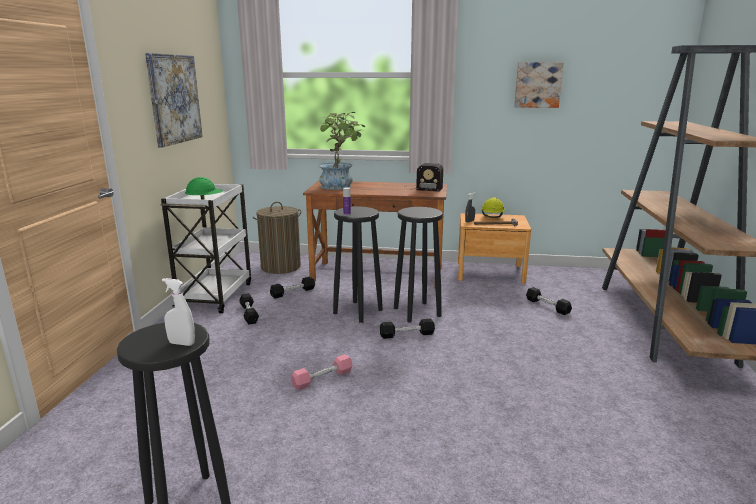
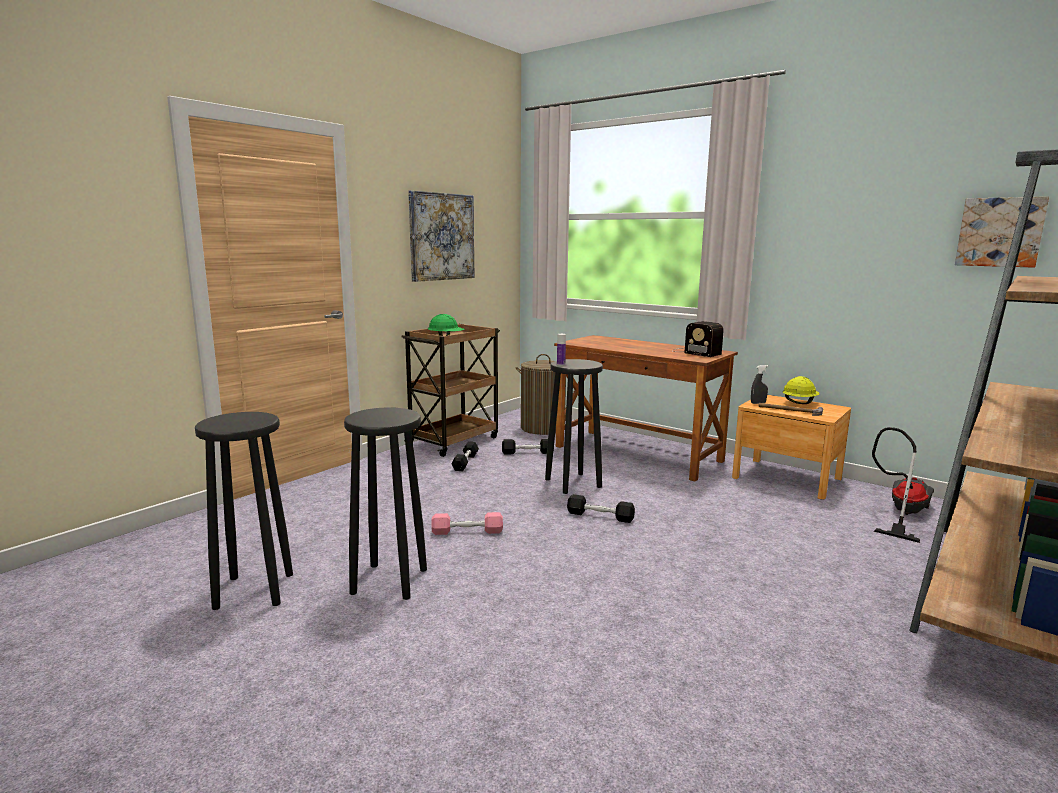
camera: 30 degrees right, 5 degrees down
(181, 343) = (243, 425): white spray bottle -> none
(216, 295) = (454, 441): white cart -> brown cart
(340, 186) = (604, 342): potted plant -> none
(417, 311) = (639, 497): black stool -> black stool (390, 580)
(538, 85) = (879, 225): picture -> picture (1000, 232)
(547, 306) = (823, 530): black dumbbell -> none
(572, 282) = (901, 513): none -> vacuum cleaner

